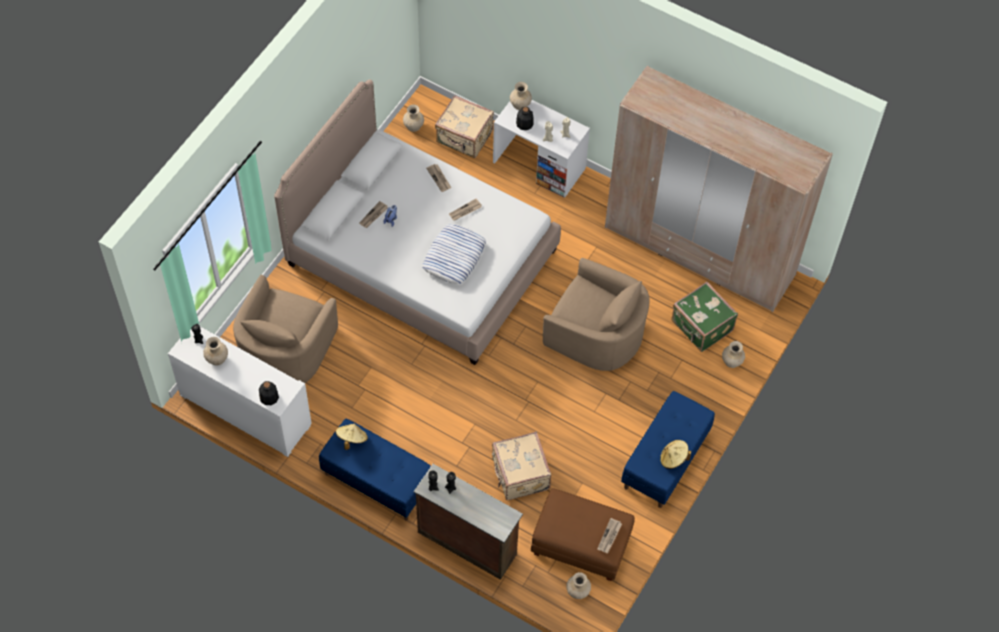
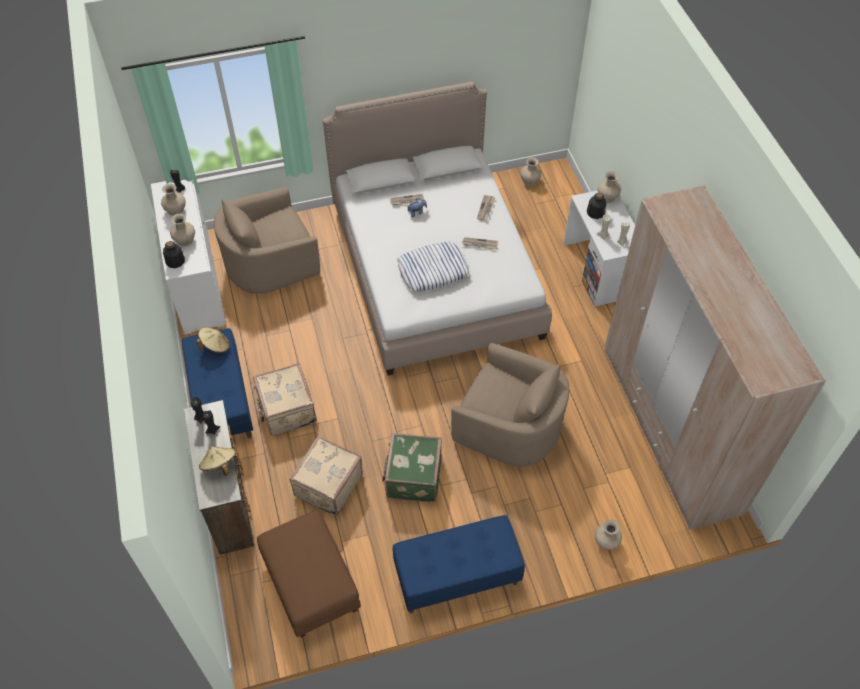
camera: 45 degrees right, 5 degrees down
(464, 138) = (559, 213): beige suitcase -> beige suitcase (286, 410)
(577, 591) = (265, 620): beige vase -> beige vase (184, 240)
(596, 333) = (509, 426): beige armchair -> beige armchair turned 45 degrees counterclockwise
(609, 536) = (313, 591): newspaper -> none
(673, 459) = (443, 573): beige hat -> beige hat (219, 465)
(701, 326) = (607, 490): green suitcase -> green suitcase (412, 477)

